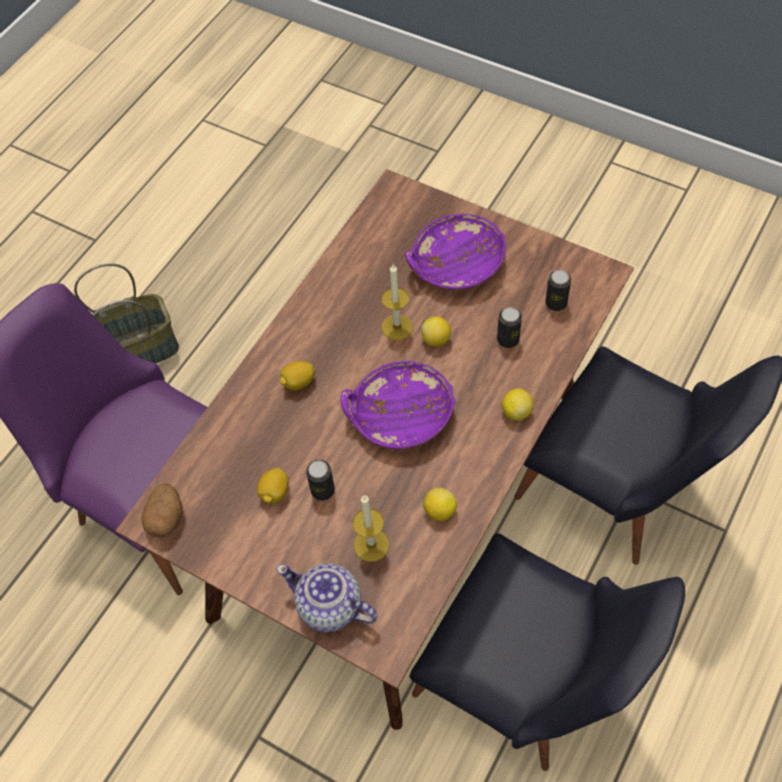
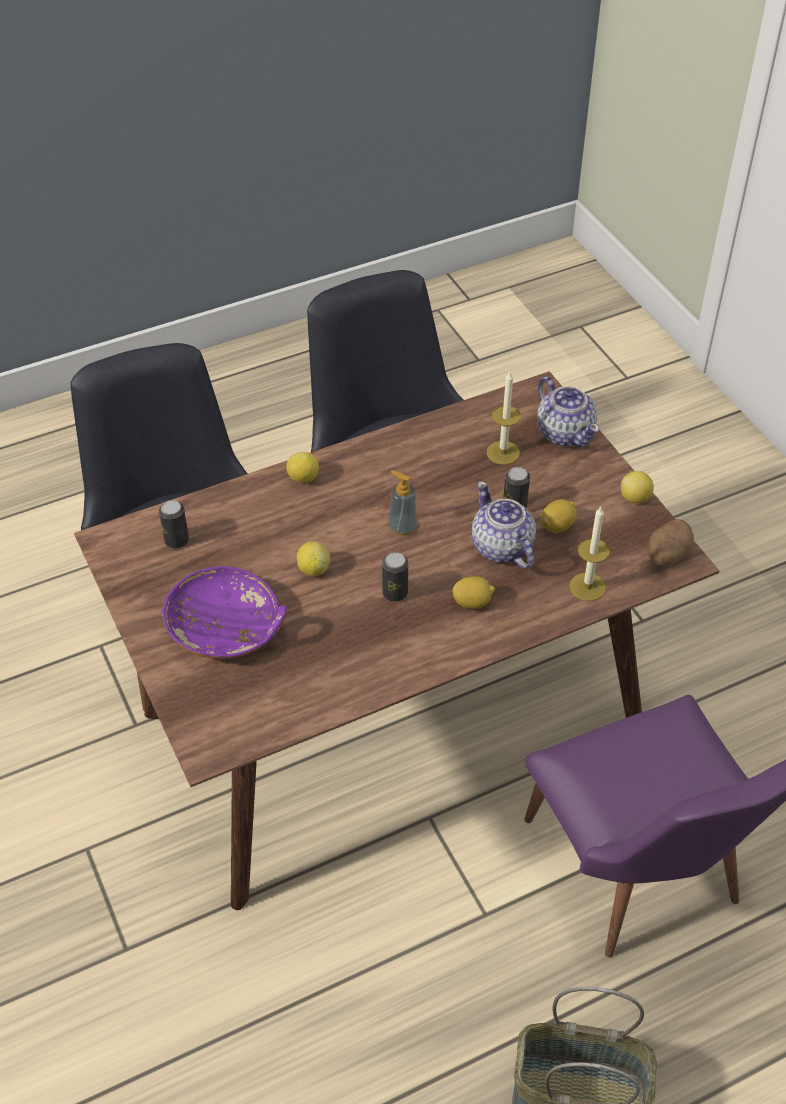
camera: 150 degrees left, 10 degrees down
(307, 443) = (501, 548): none -> teapot
(397, 327) = (339, 600): candle -> candle (587, 587)
(399, 415) = (402, 527): purple bowl -> soap dispenser
(439, 511) = (430, 447): lemon -> lemon (635, 498)
(508, 339) = (251, 534): can -> can (395, 593)

